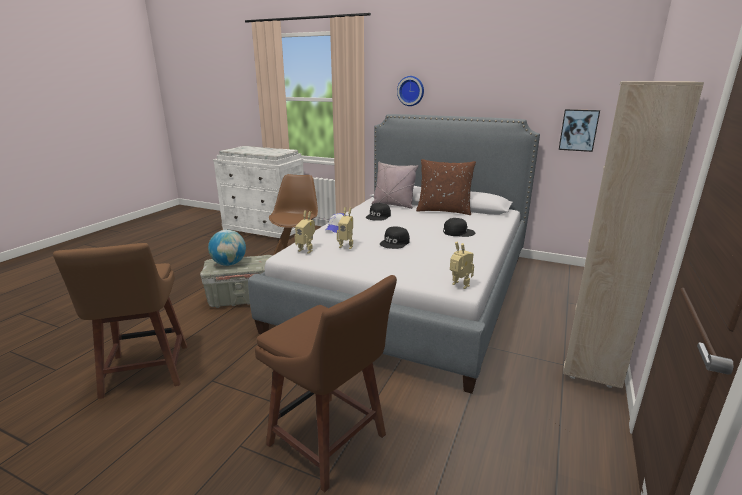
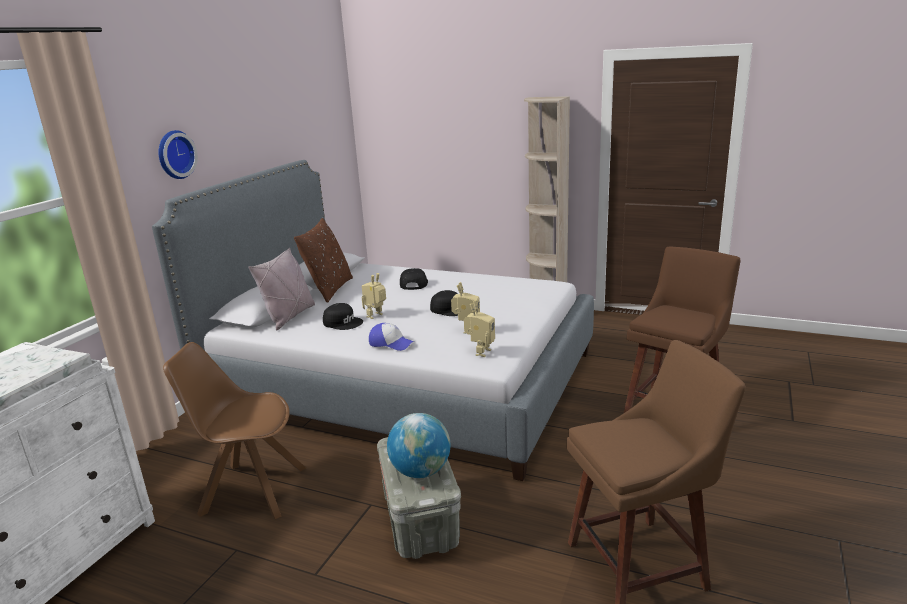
camera: 90 degrees left, 0 degrees up
(459, 286) = (551, 285): toy robot -> toy robot (376, 316)
(578, 130) = (327, 160): picture -> none

